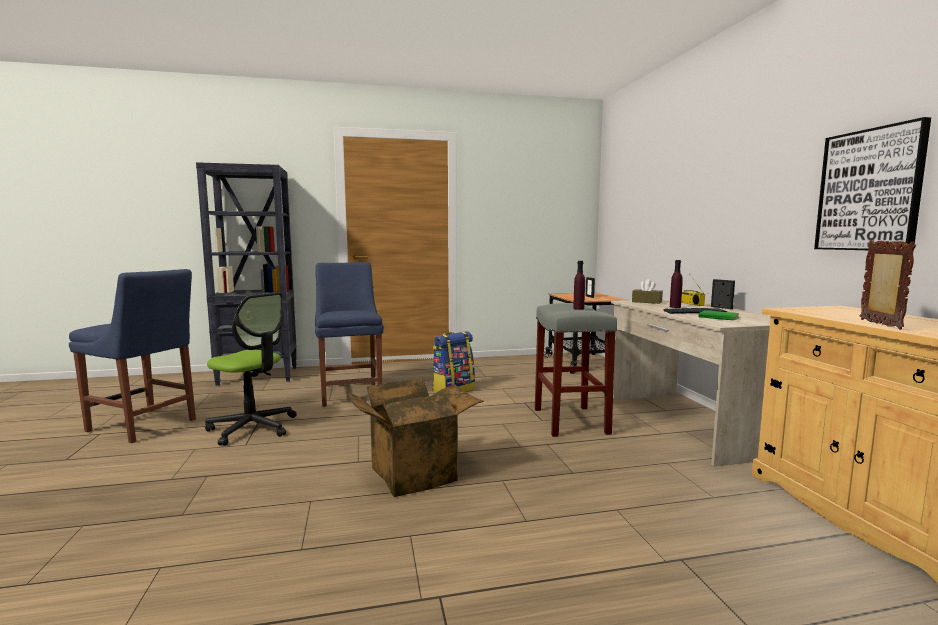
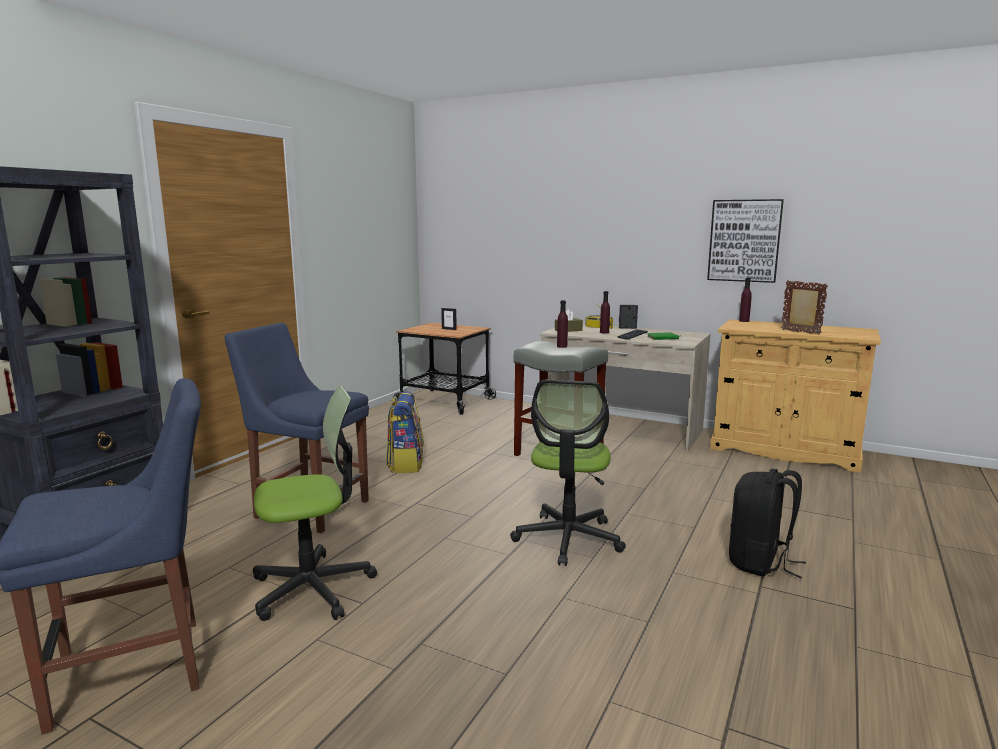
camera: 50 degrees left, 5 degrees up
(413, 472) = (568, 539): cardboard box -> office chair
(498, 582) = (760, 562): none -> black backpack
(852, 308) = (744, 321): none -> purple bottle

